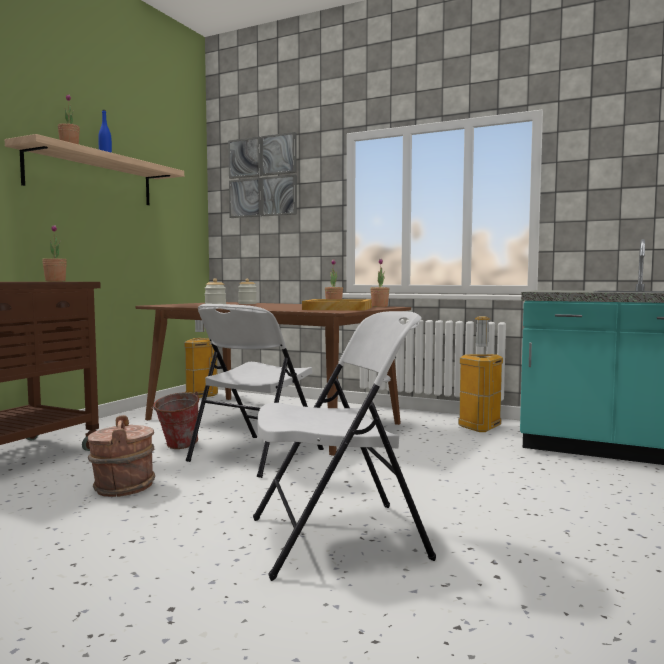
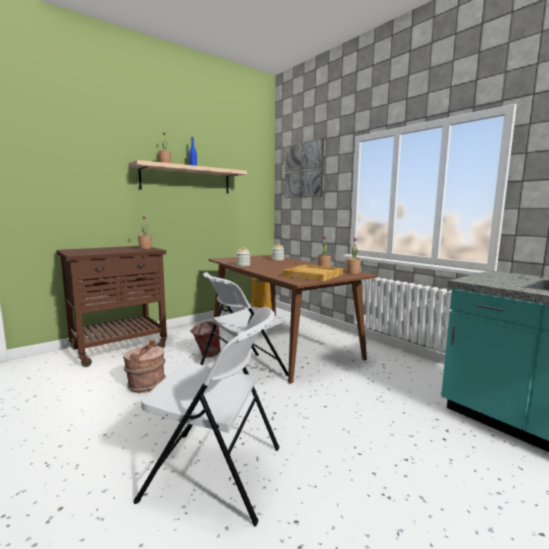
camera: 25 degrees right, 5 degrees up
(481, 427) = (429, 376): trash can -> none

